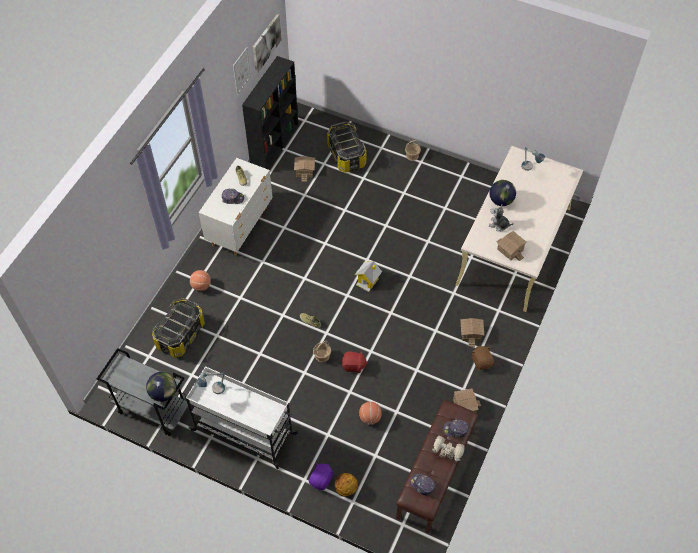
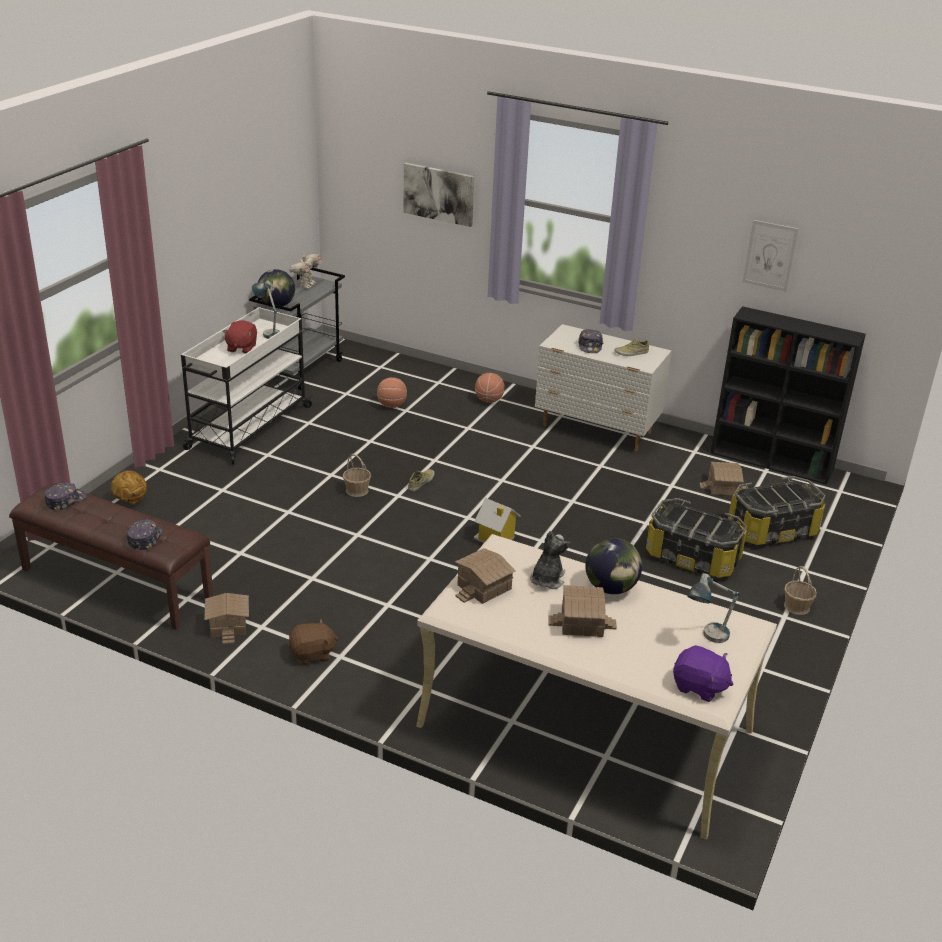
camera: 90 degrees right, 25 degrees down
(180, 334) = (410, 386): storage box -> storage box (693, 557)
(266, 42) = (851, 281): picture -> picture (439, 194)
(321, 480) = (153, 482): purple plush toy -> purple plush toy (699, 687)
(353, 365) = (333, 517): red plush toy -> red plush toy (241, 348)
(370, 417) = (237, 527): basketball -> basketball (391, 405)
(446, 455) = (104, 526): toy robot -> toy robot (306, 285)
(471, 333) = (376, 647): toy house -> toy house (582, 624)

